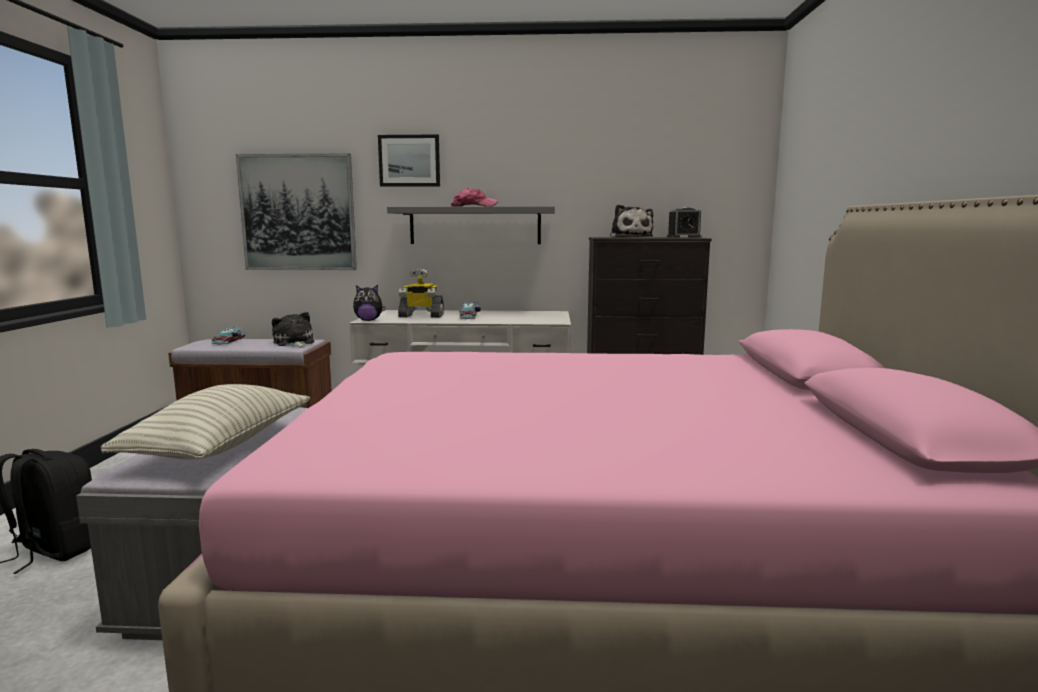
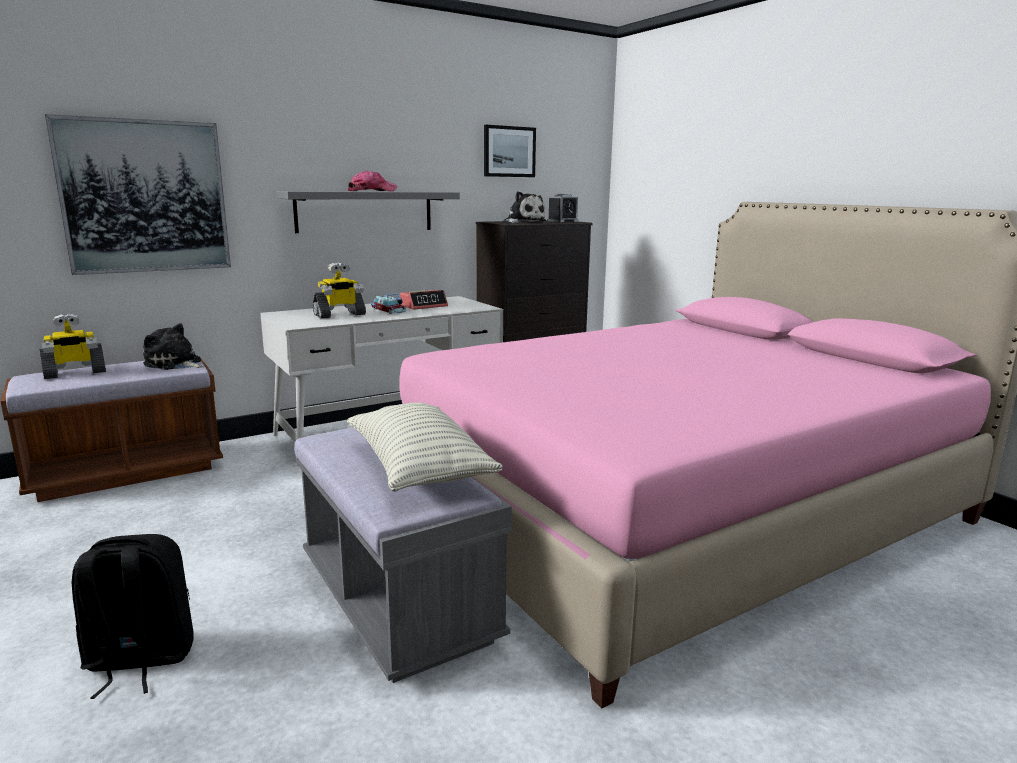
camera: 35 degrees left, 5 degrees up
(230, 341) = (75, 373): toy car -> toy robot
(368, 320) = (299, 325): plush toy -> none
(409, 161) = (289, 136): picture -> picture (509, 151)
(508, 316) = (423, 306): none -> alarm clock

